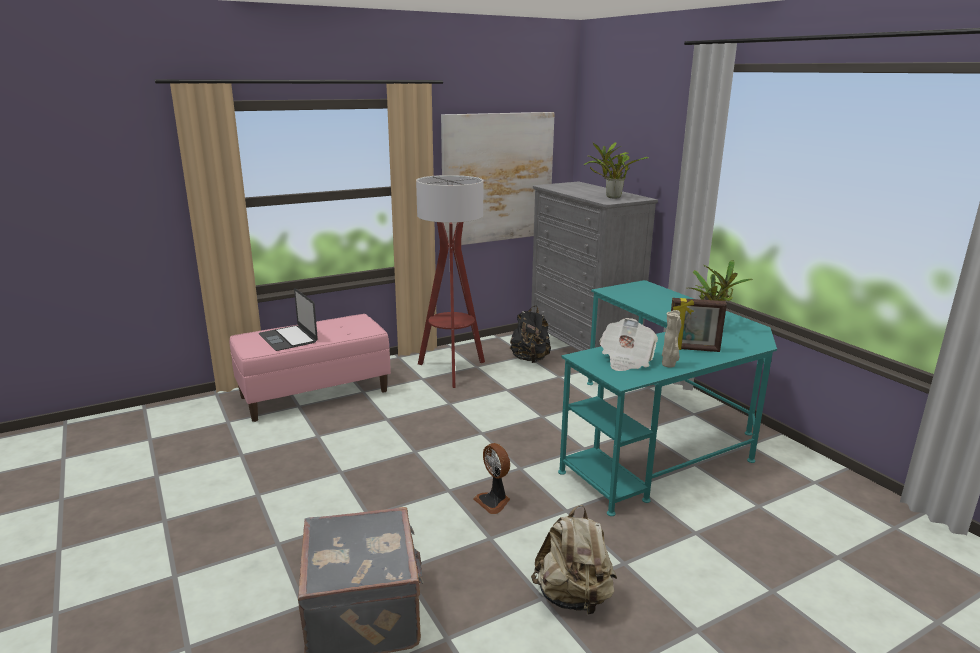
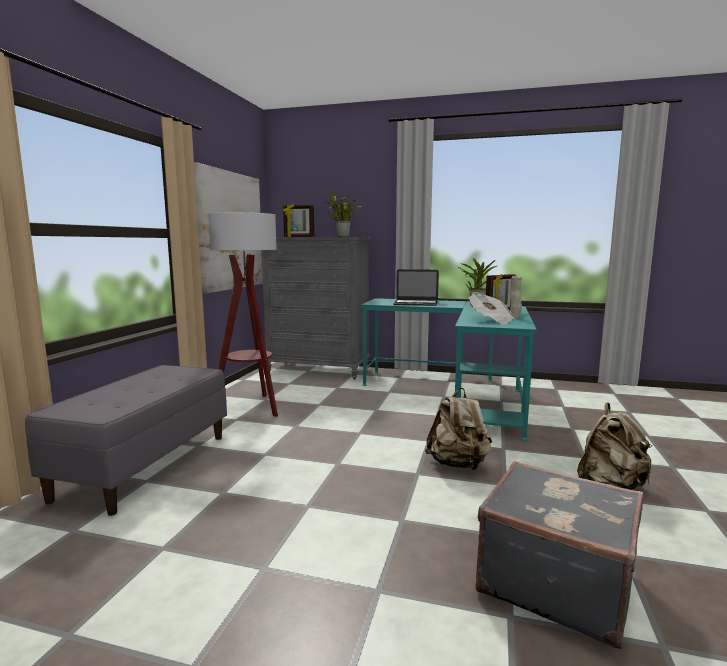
camera: 45 degrees left, 10 degrees down
(288, 338) = (121, 396): laptop -> laptop (415, 303)
(315, 394) = (145, 465): pink bench -> grey bench
(494, 501) = (458, 464): fan -> beige backpack
(530, 359) = (297, 384): black backpack -> none
(564, 191) = (298, 237): none -> picture frame

